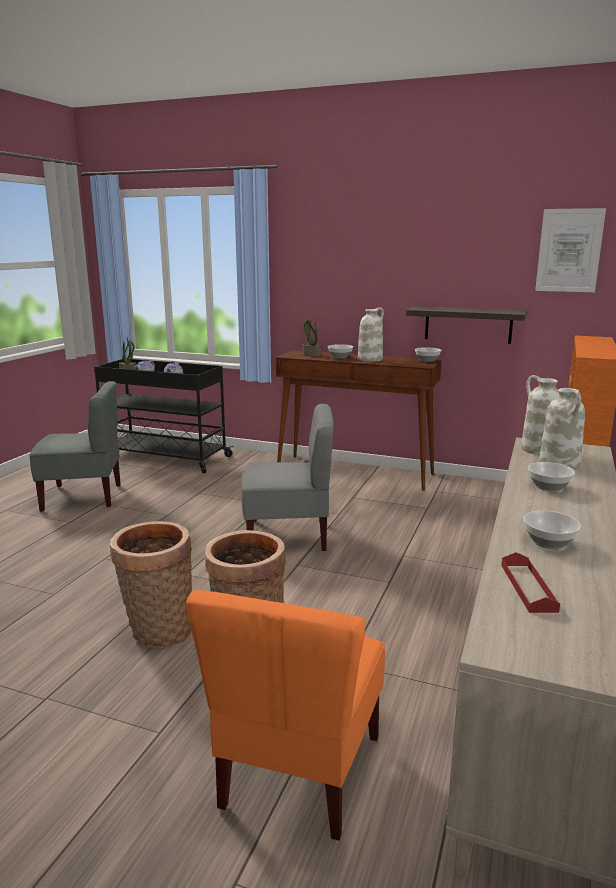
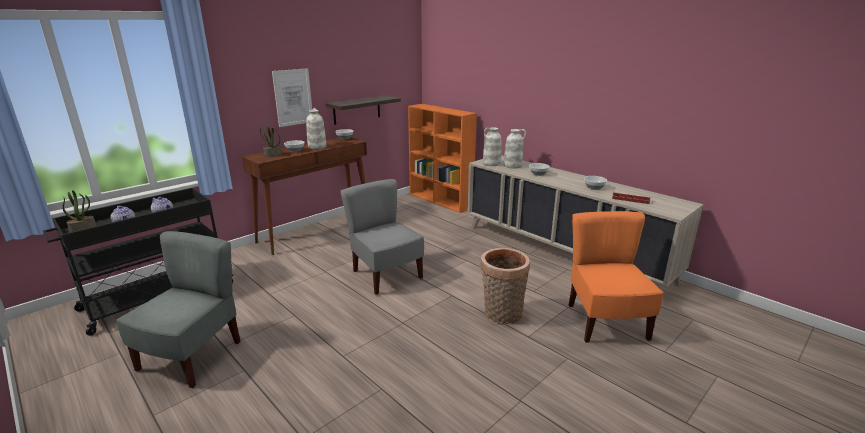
camera: 65 degrees left, 5 degrees up
(158, 632) = (469, 344): basket -> none
(288, 536) = (386, 275): grey chair -> grey chair turned 60 degrees counterclockwise
(298, 771) = (605, 322): orange chair -> orange chair turned 135 degrees counterclockwise
(569, 250) = (398, 57): picture -> picture (293, 97)

